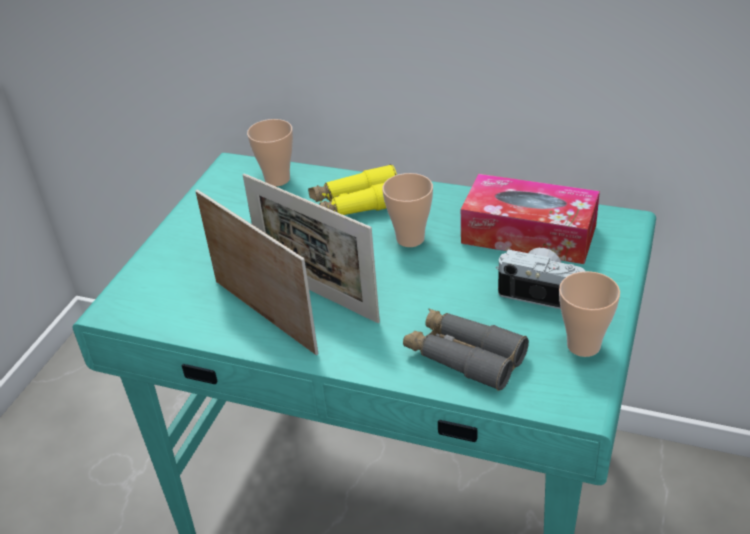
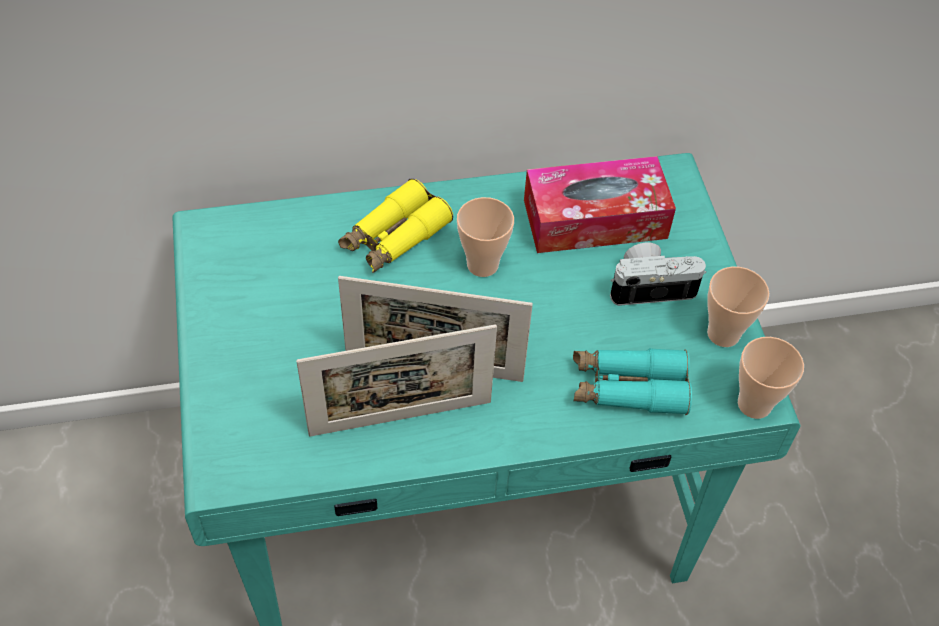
camera: 35 degrees left, 15 degrees up
(264, 316) = (400, 418): picture frame -> picture frame turned 150 degrees clockwise
(277, 179) = (277, 231): cup -> cup (754, 404)
(464, 356) = (628, 388): grey binoculars -> turquoise binoculars

